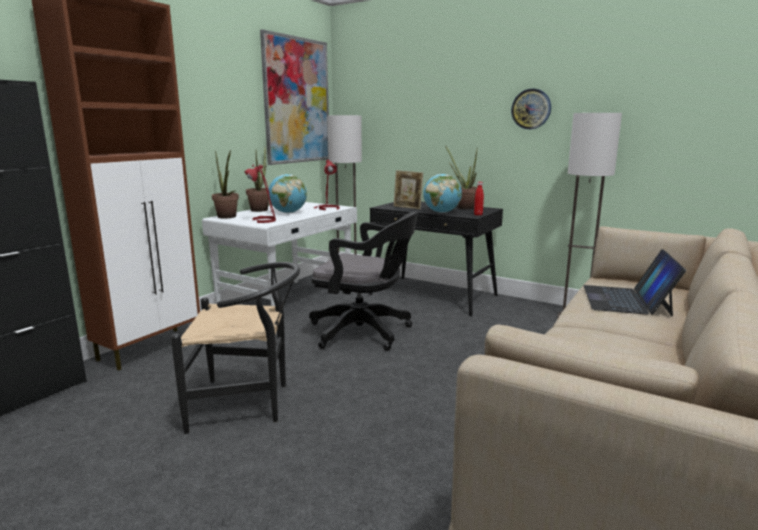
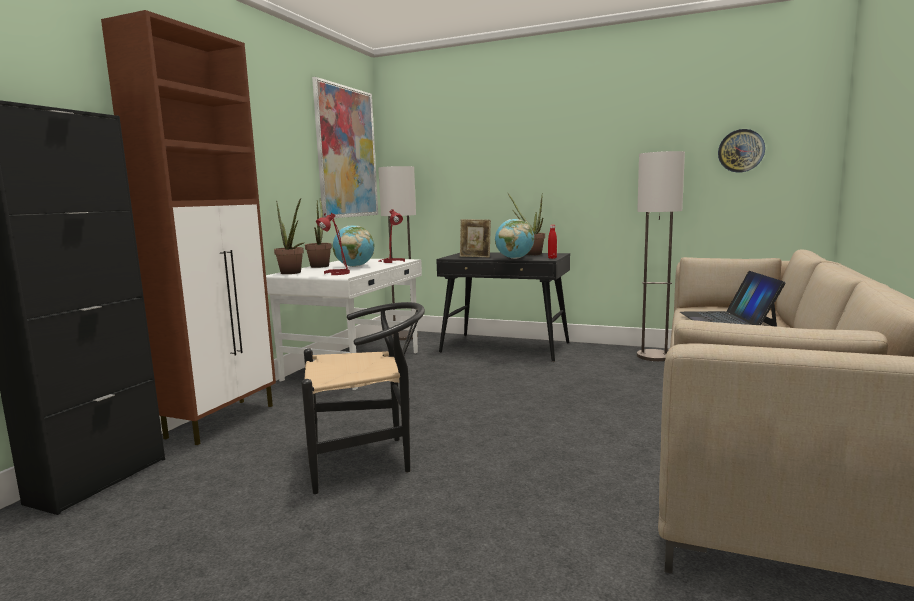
camera: 10 degrees left, 5 degrees down
(365, 332) = (455, 385): black office chair -> none
(531, 109) = (591, 153): wall clock -> wall clock (741, 151)

